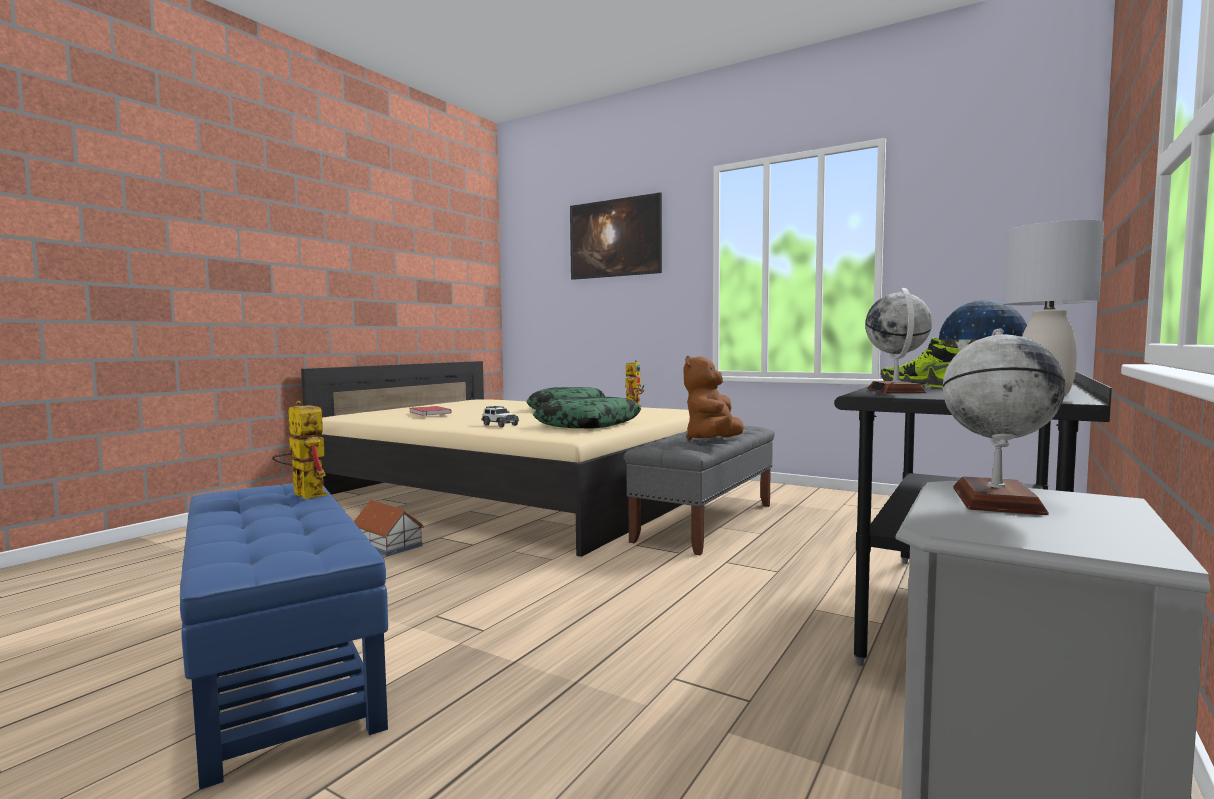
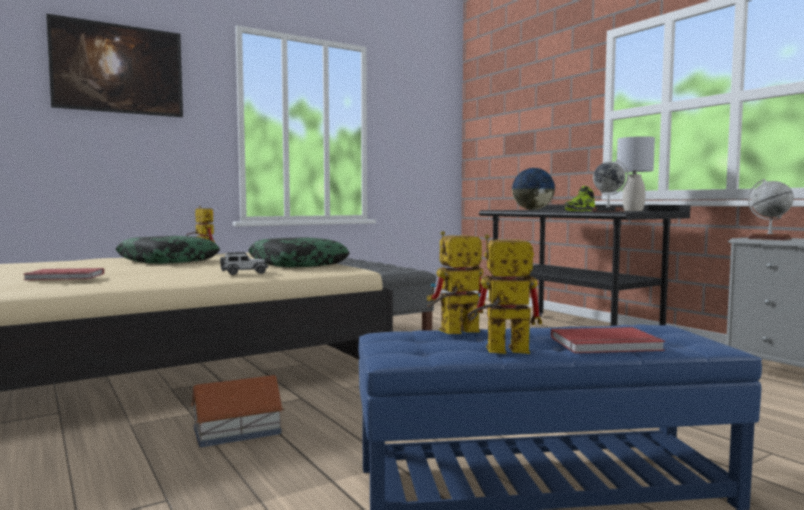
camera: 65 degrees left, 0 degrees up
(217, 508) = (497, 351): none -> toy robot
(231, 532) = (607, 345): none -> red book
(713, 441) = (387, 266): brown plush toy -> none

